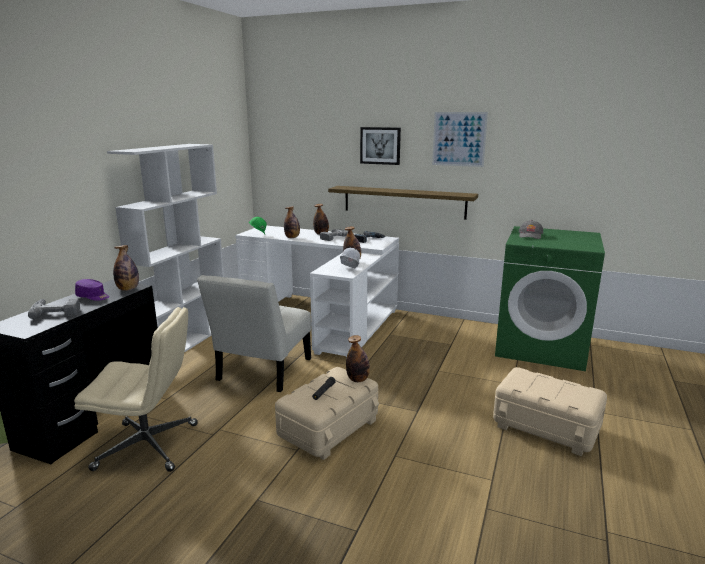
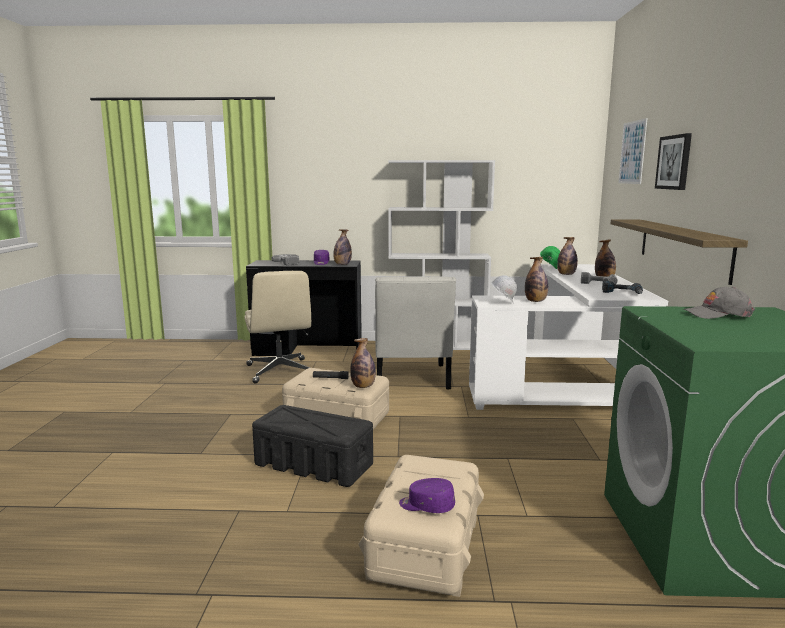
camera: 70 degrees right, 5 degrees down
(262, 372) = (412, 379): white chair -> white chair turned 90 degrees counterclockwise
(415, 454) = (314, 464): none -> black storage box
(459, 139) = (739, 144): picture -> picture (632, 152)
(575, 392) = (426, 506): none -> purple cap

